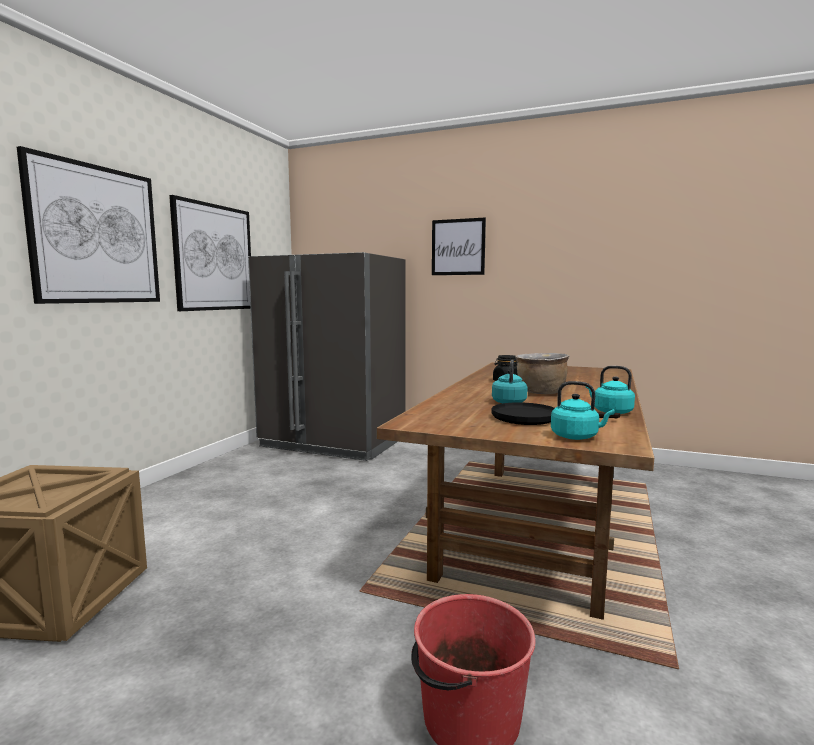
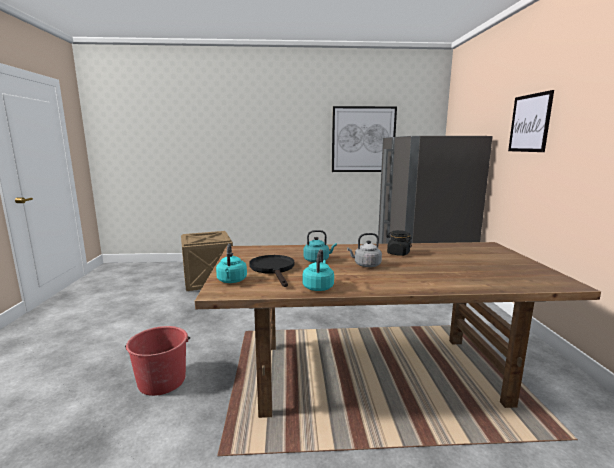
camera: 65 degrees right, 5 degrees up
(96, 235) = (286, 133): picture -> none
(540, 393) = (365, 265): brown cooking pot -> grey kettle

